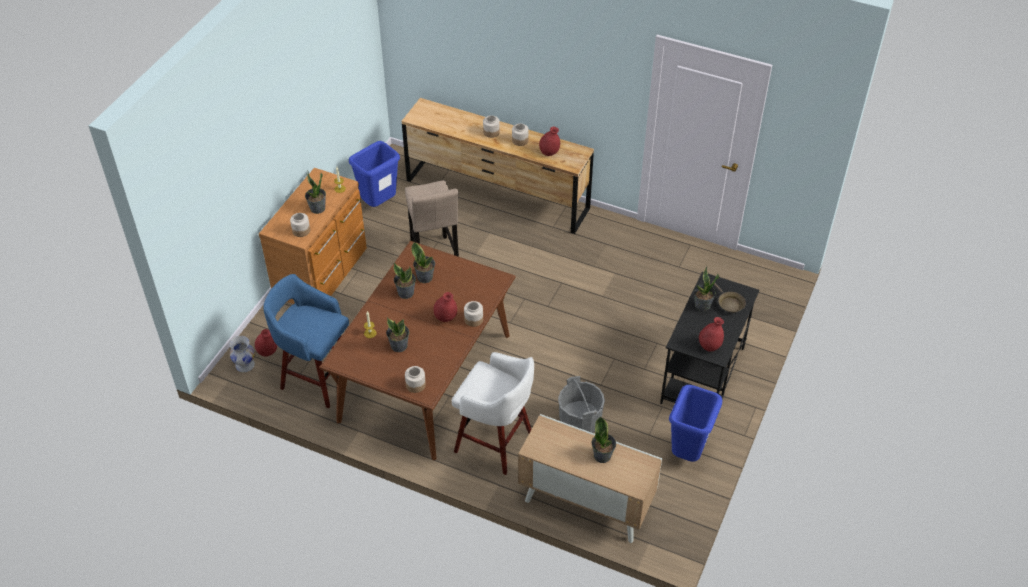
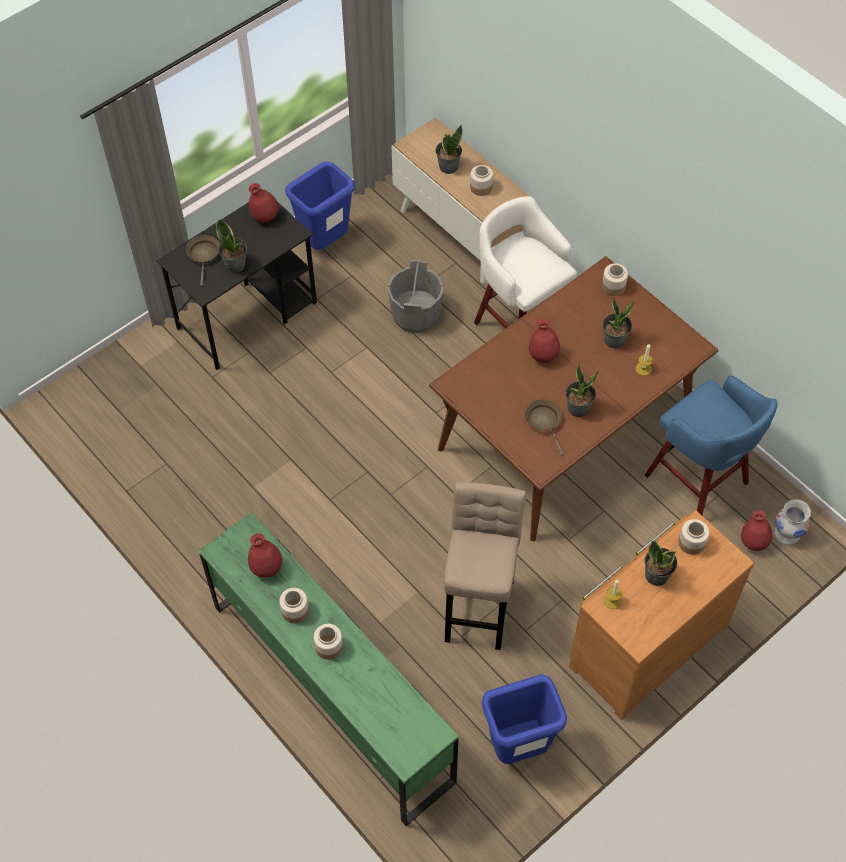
camera: 155 degrees left, 10 degrees up
(425, 277) = (544, 422): potted plant -> brown frying pan
(473, 319) = (510, 341): jar -> jar (481, 187)
(497, 194) = (332, 692): brown dresser -> green dresser

